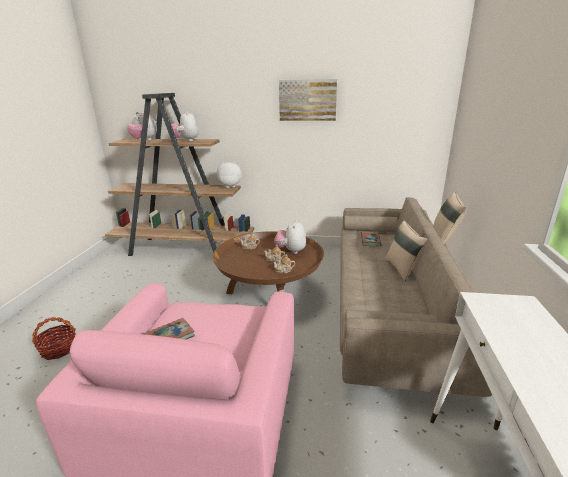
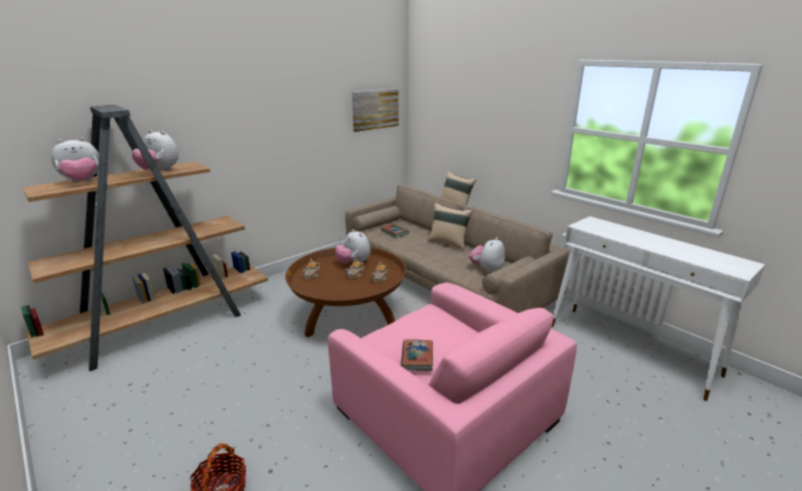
camera: 50 degrees left, 0 degrees up
(230, 186) = (217, 219): plush toy -> plush toy (487, 269)
(307, 100) = (289, 102): picture -> picture (375, 109)

